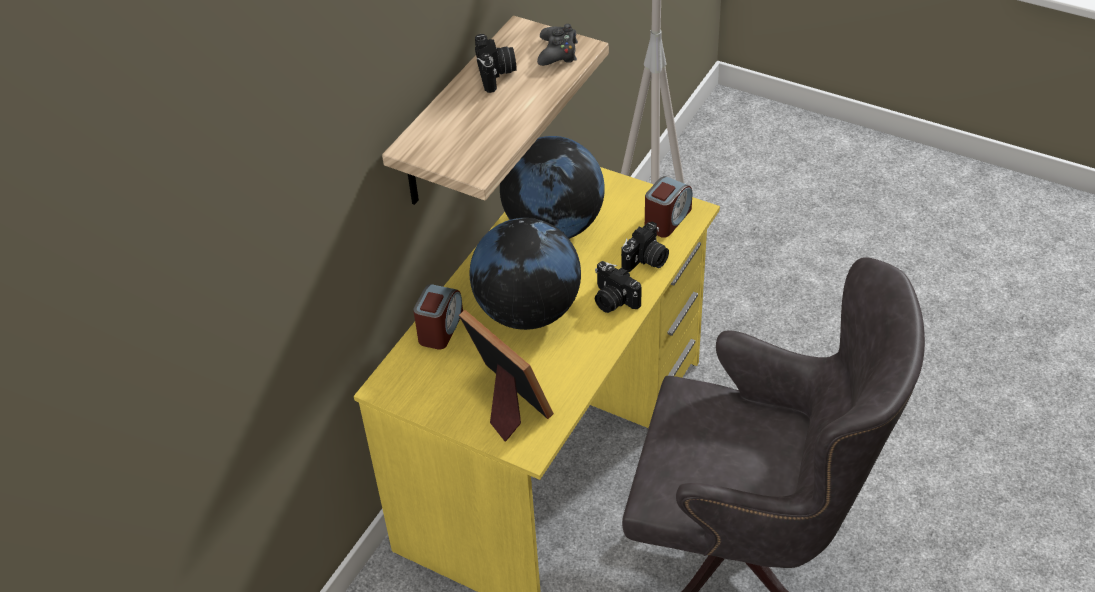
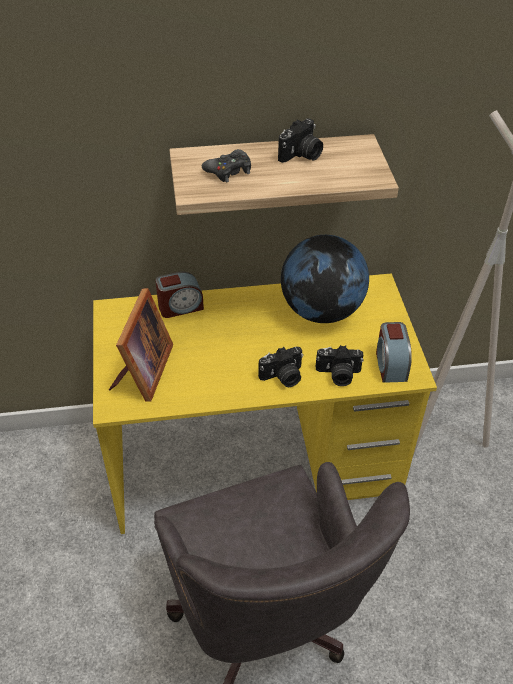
camera: 50 degrees right, 0 degrees up
(528, 311) = (232, 339): globe -> none
(558, 52) = (357, 170): black game controller -> black game controller (229, 171)
(612, 300) = (283, 377): camera -> camera turned 120 degrees counterclockwise
(667, 219) = (390, 365): alarm clock -> alarm clock turned 90 degrees clockwise

